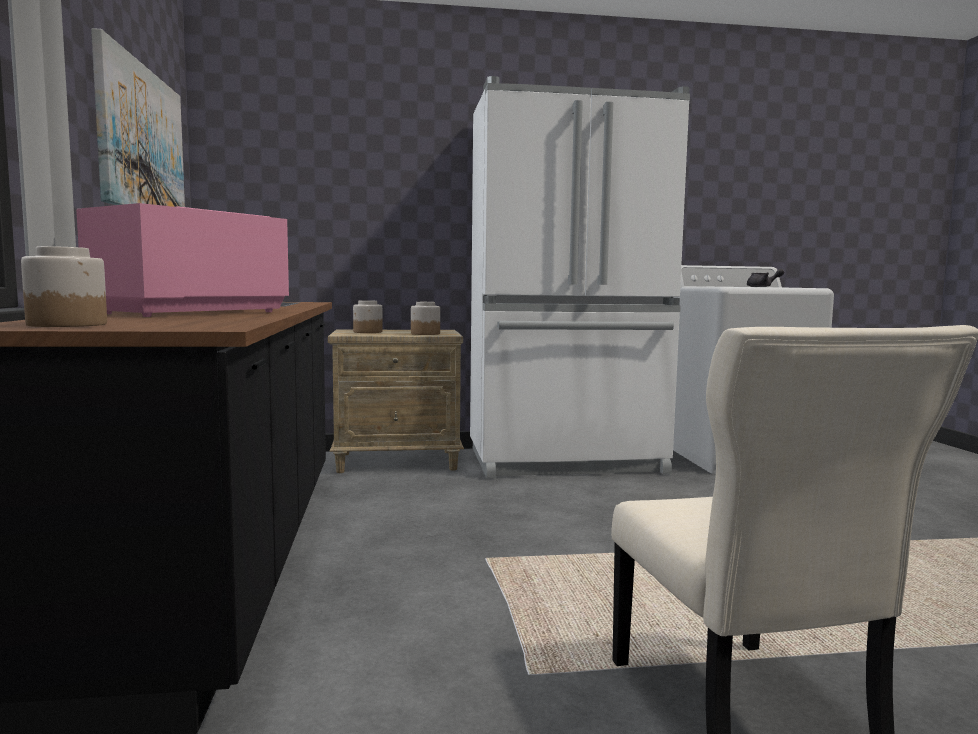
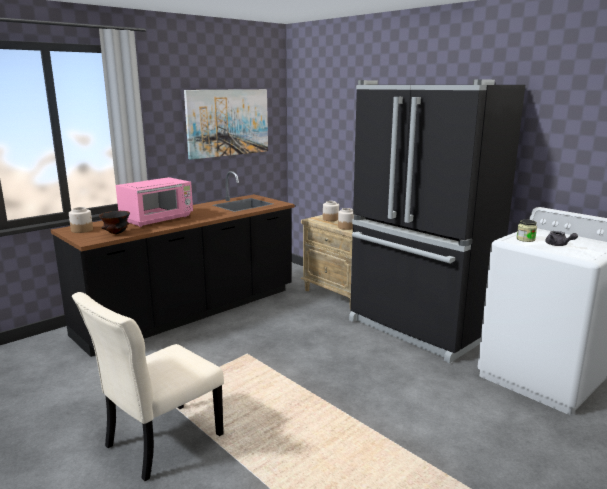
camera: 55 degrees right, 10 degrees up
(188, 312) = (158, 219): pink microwave -> pink microwave turned 135 degrees clockwise
(212, 321) = (116, 233): none -> black bowl
(567, 462) = (418, 329): white fridge -> black fridge
(732, 286) = (525, 239): none -> jar

